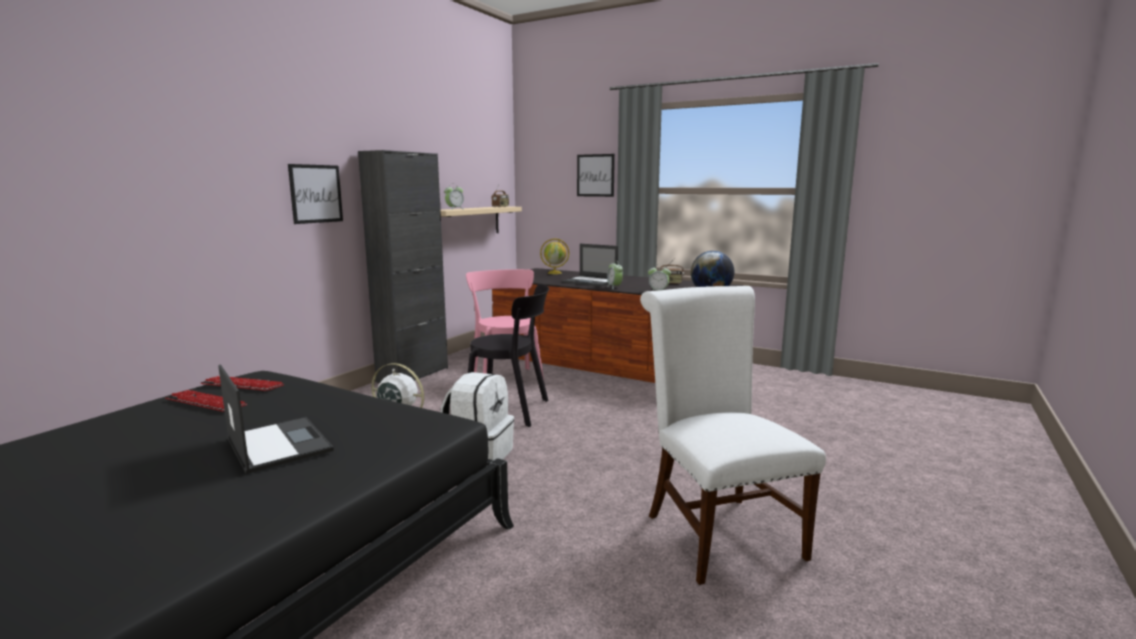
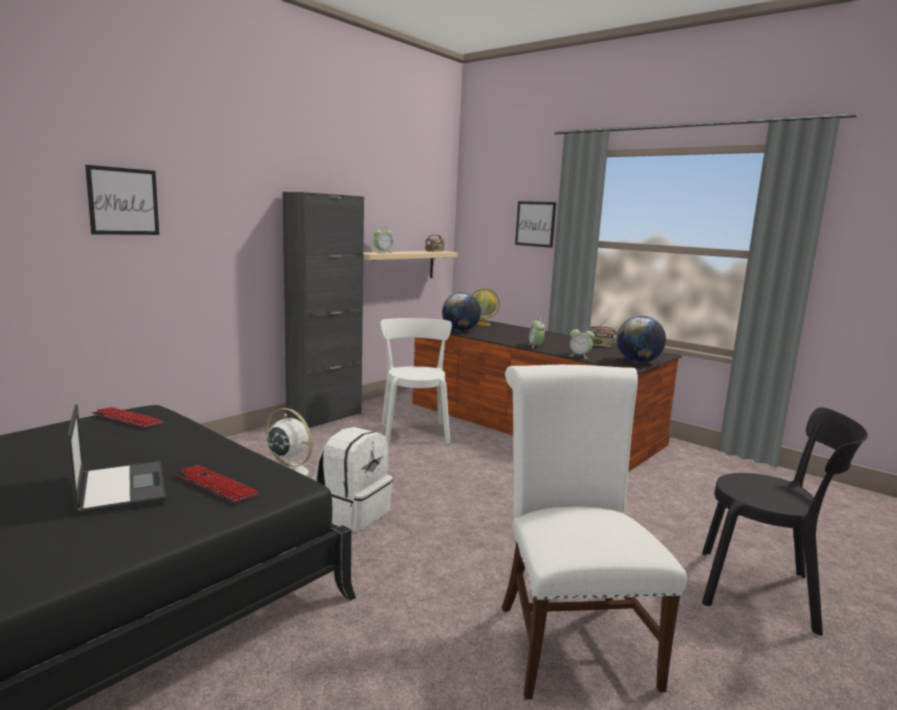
camera: 10 degrees right, 0 degrees up
(206, 403) = (86, 434): keyboard -> keyboard (215, 486)
(316, 194) = (236, 233): picture -> picture (123, 201)
(506, 379) = (414, 431): pink chair -> white chair
(512, 410) = (406, 467): black chair -> black chair (764, 591)
(538, 280) = (460, 331): none -> globe
(590, 282) = (514, 337): laptop -> none

